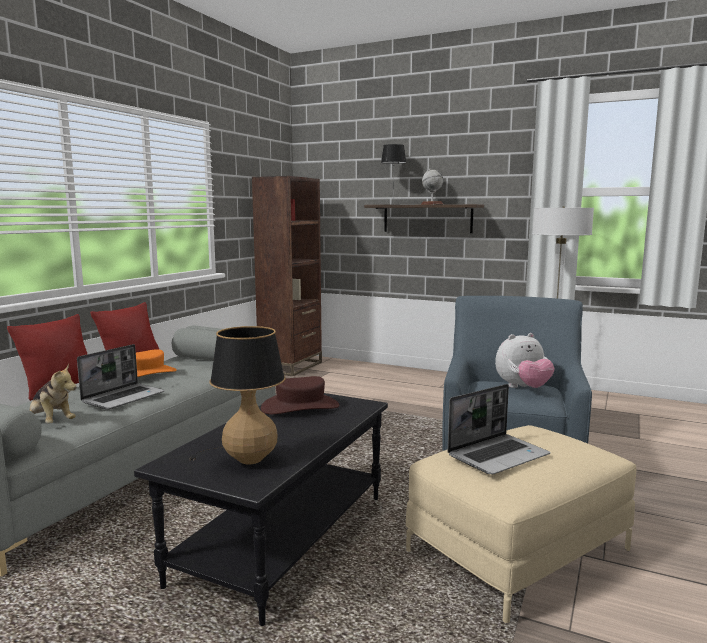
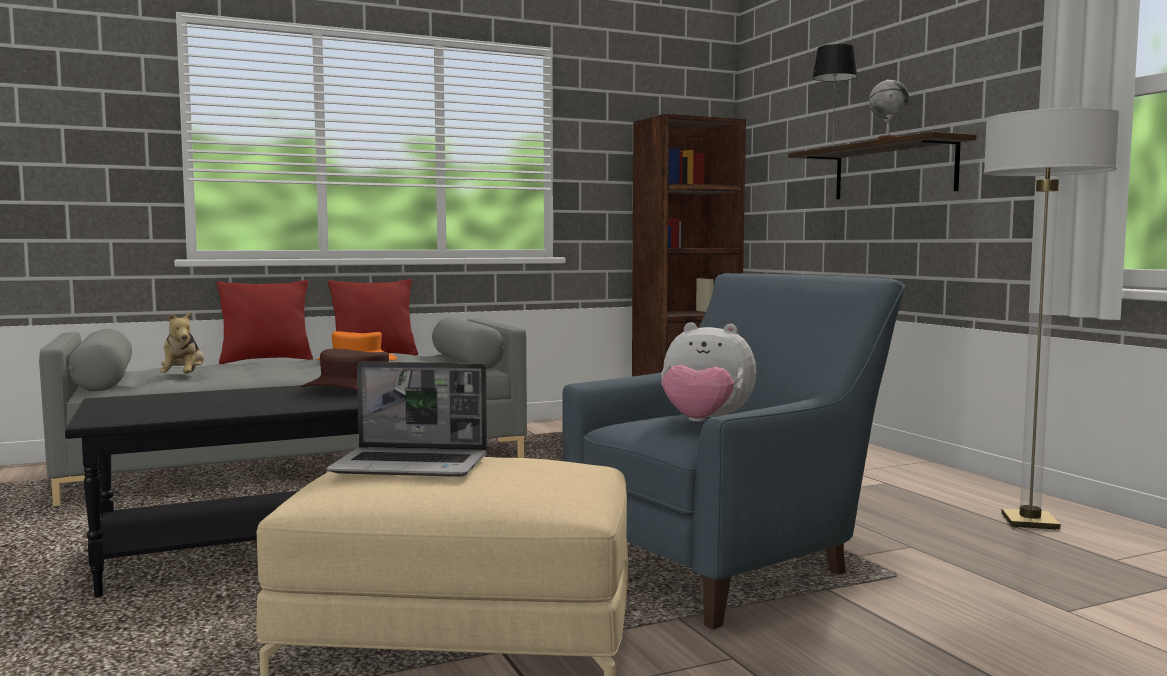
camera: 40 degrees right, 5 degrees down
(124, 397) = (279, 370): laptop -> none
(246, 457) = (171, 407): table lamp -> none

